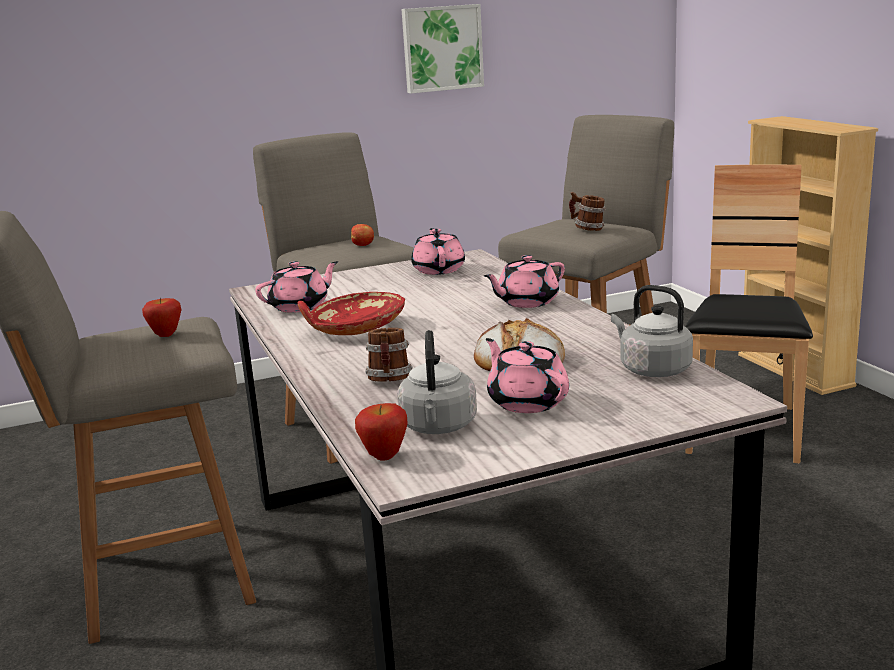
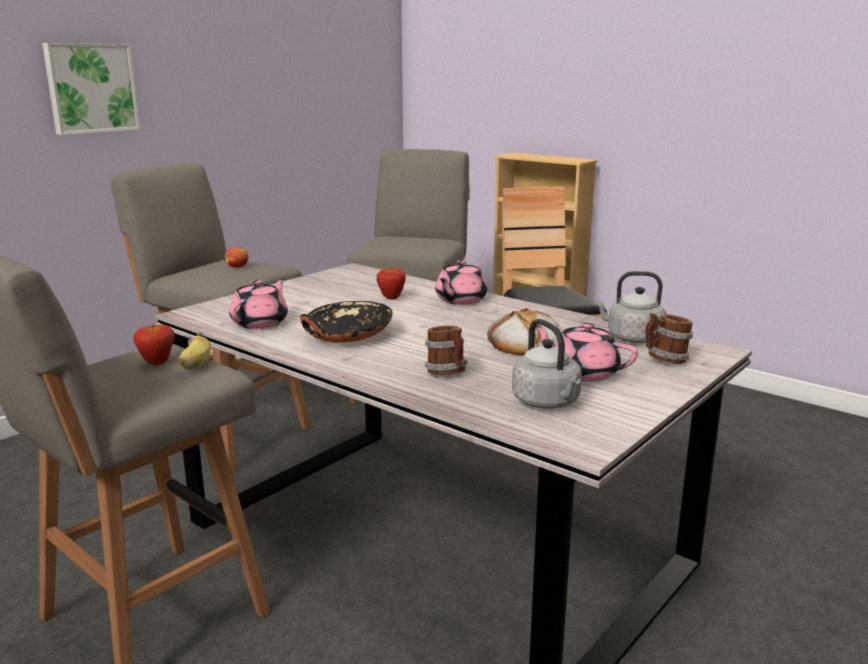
camera: 30 degrees left, 0 degrees up
(191, 341) = (196, 365): none -> banana
(355, 329) = (346, 336): red bowl -> black bowl
(384, 456) = (543, 432): apple -> apple (391, 298)
(439, 270) = (343, 281): pink teapot -> none
(441, 48) = (237, 89): picture -> picture (91, 88)
(587, 229) = (419, 242): mug -> mug (665, 360)

